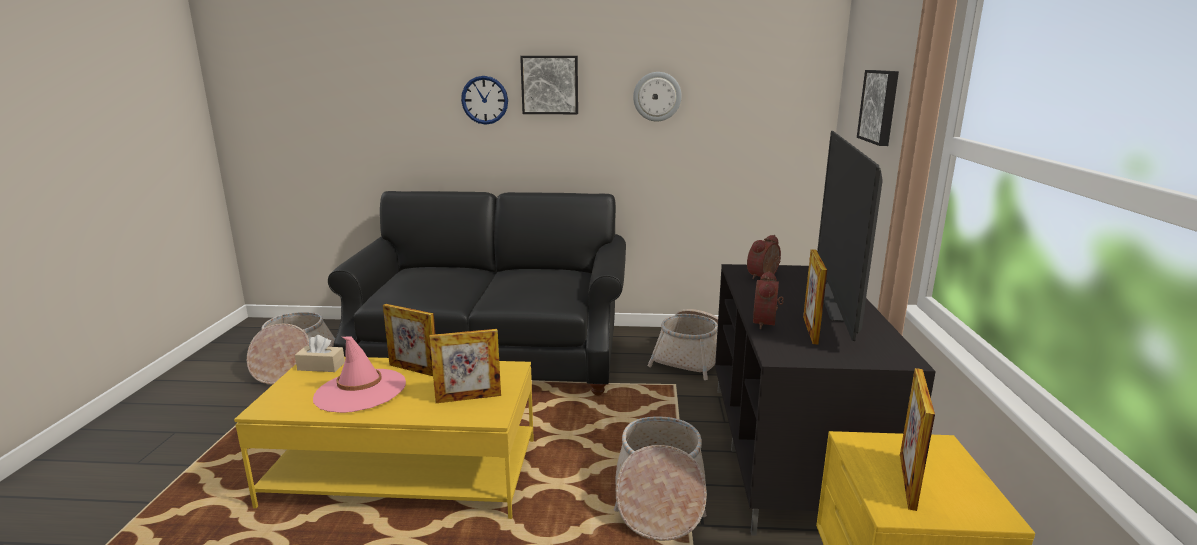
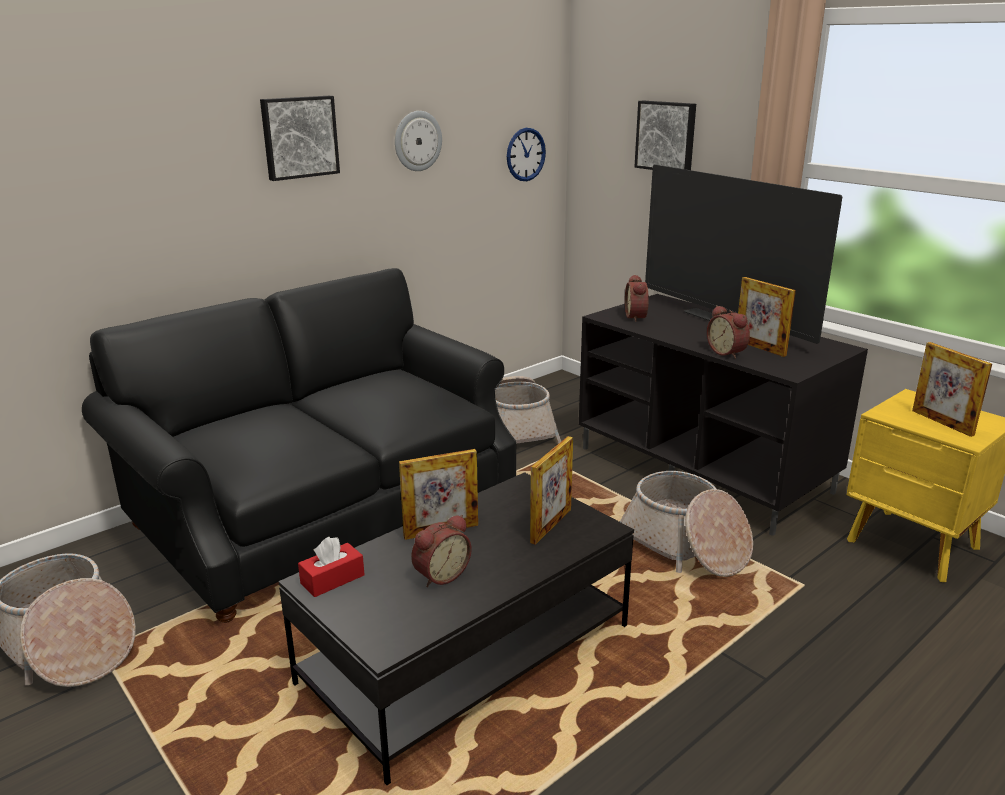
camera: 45 degrees left, 5 degrees up
(321, 366) = (332, 579): beige tissue box -> red tissue box
(360, 391) = (440, 575): pink hat -> alarm clock
(405, 472) = (467, 654): yellow coffee table -> black coffee table
(484, 100) = (215, 167): wall clock -> wall clock (525, 154)

